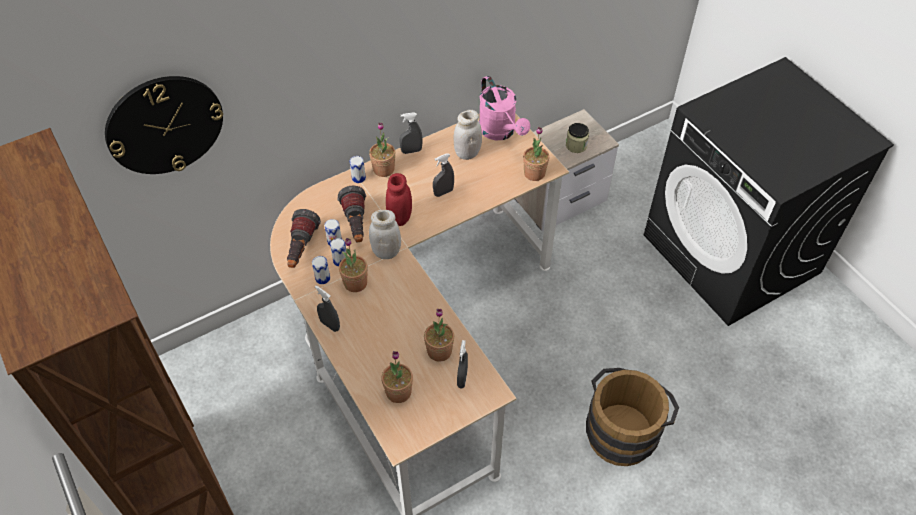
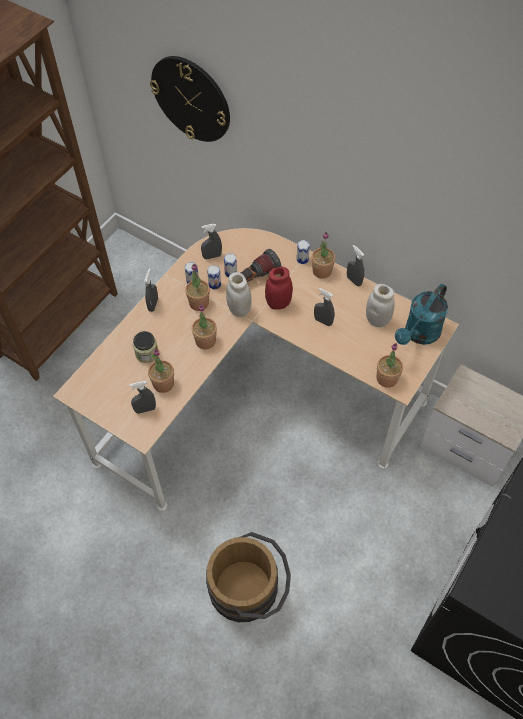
camera: 65 degrees right, 5 degrees up
(301, 249) = (212, 256): flashlight -> grey spray bottle
(398, 392) = (115, 372): potted plant -> potted plant (205, 341)
(501, 132) = (419, 334): pink watering can -> turquoise watering can
(576, 145) = (487, 415): jar -> jar (147, 353)

